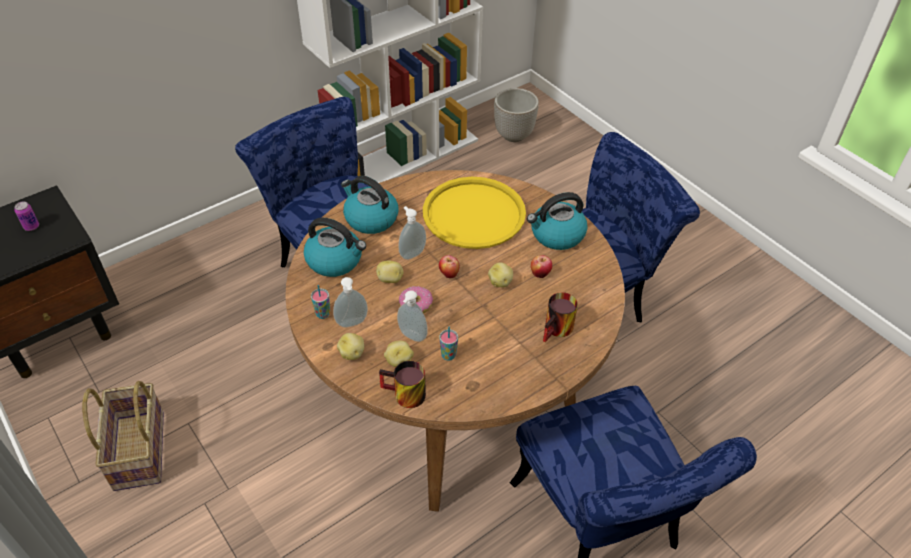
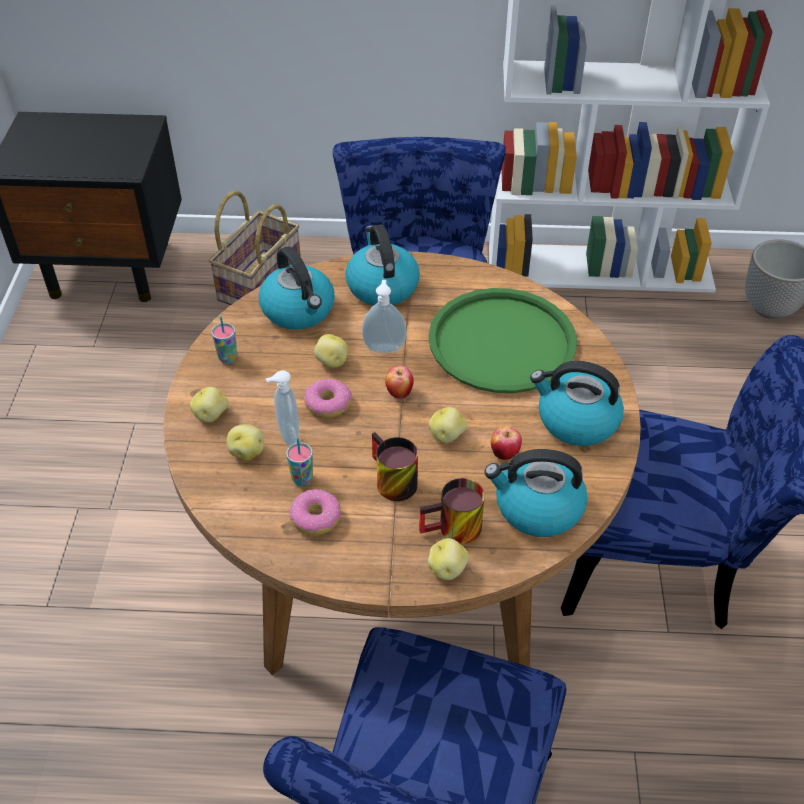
camera: 40 degrees right, 0 degrees up
(31, 226) = (108, 143): can -> none
(138, 450) = (73, 420): basket -> basket (259, 282)
(352, 324) = (244, 385): soap dispenser -> none
(404, 396) = (211, 491): mug -> mug (389, 481)
(473, 214) = (501, 342): yellow tray -> green tray
(480, 371) = (316, 518): none -> donut
(576, 351) = (447, 569): none -> potato
(585, 292) = (537, 508): none -> kettle

